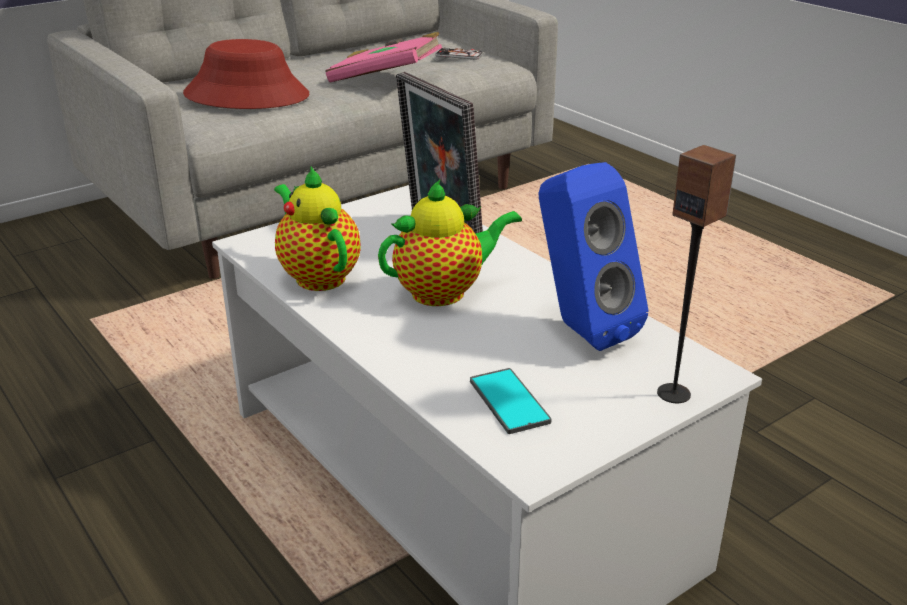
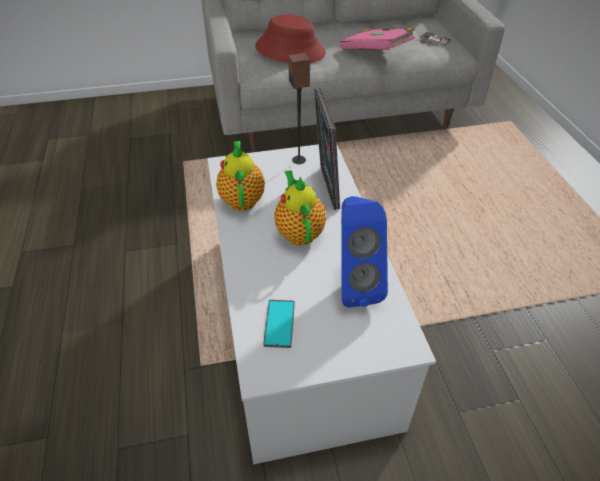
camera: 25 degrees right, 15 degrees up
(444, 292) = (299, 232): teapot -> teapot turned 105 degrees counterclockwise
(674, 393) = (374, 352): speaker -> speaker (299, 160)

